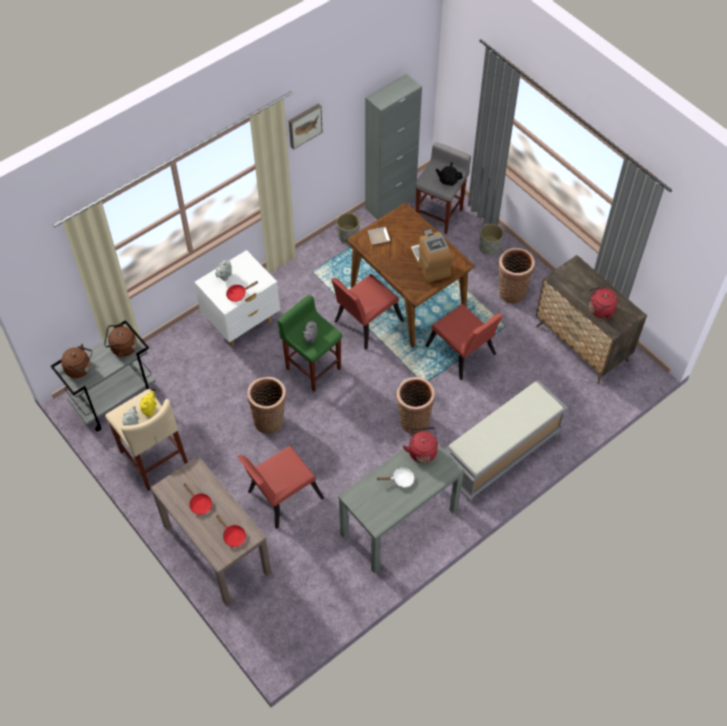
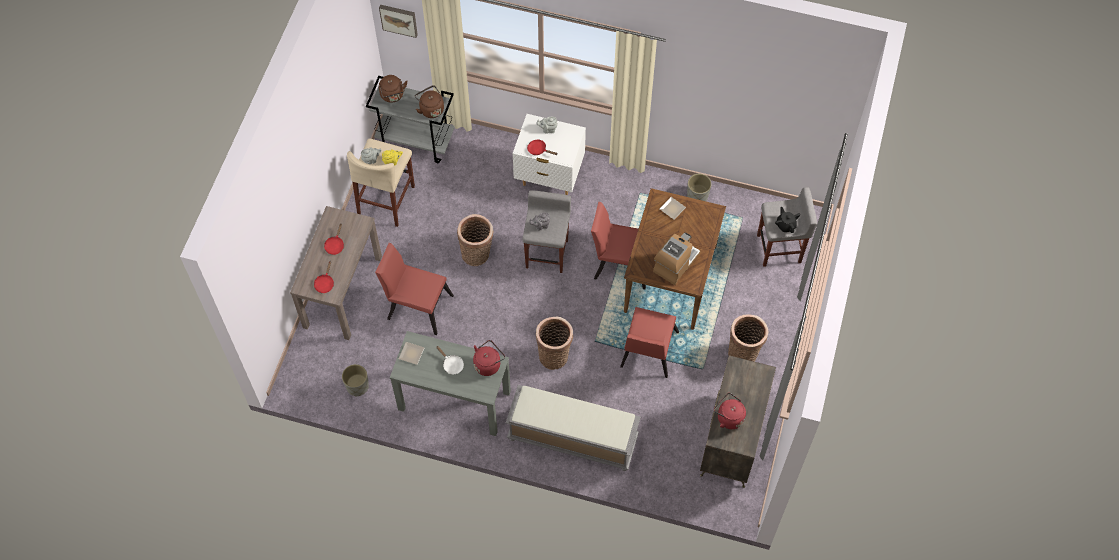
camera: 55 degrees right, 5 degrees up
(304, 125) = (683, 75): picture -> picture (399, 19)
(312, 368) = (547, 253): green stool -> grey stool
(364, 506) = (410, 354): none -> plate
(390, 203) = (760, 204): grey cabinet -> none
(489, 248) = (776, 308): grey planter -> grey planter (357, 386)

